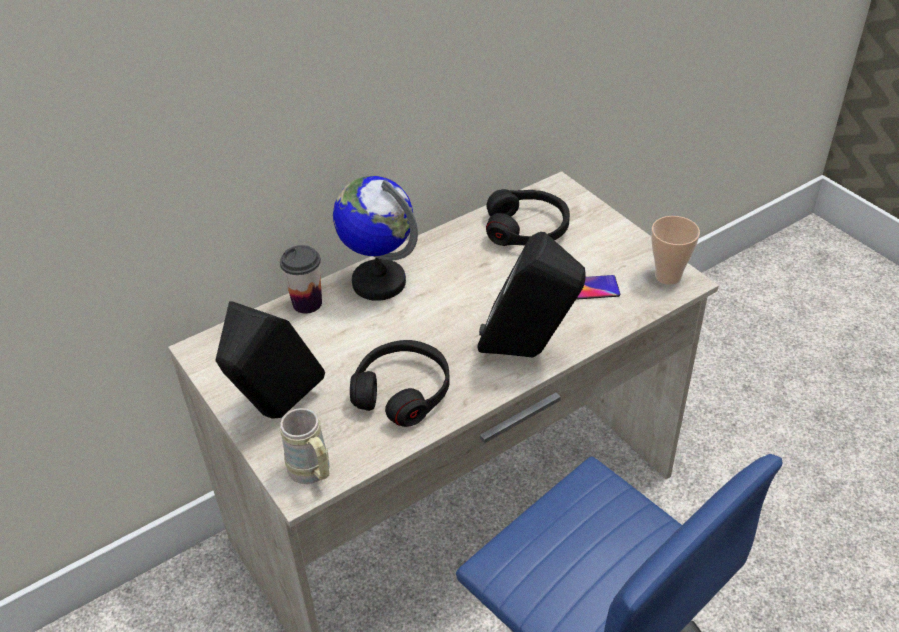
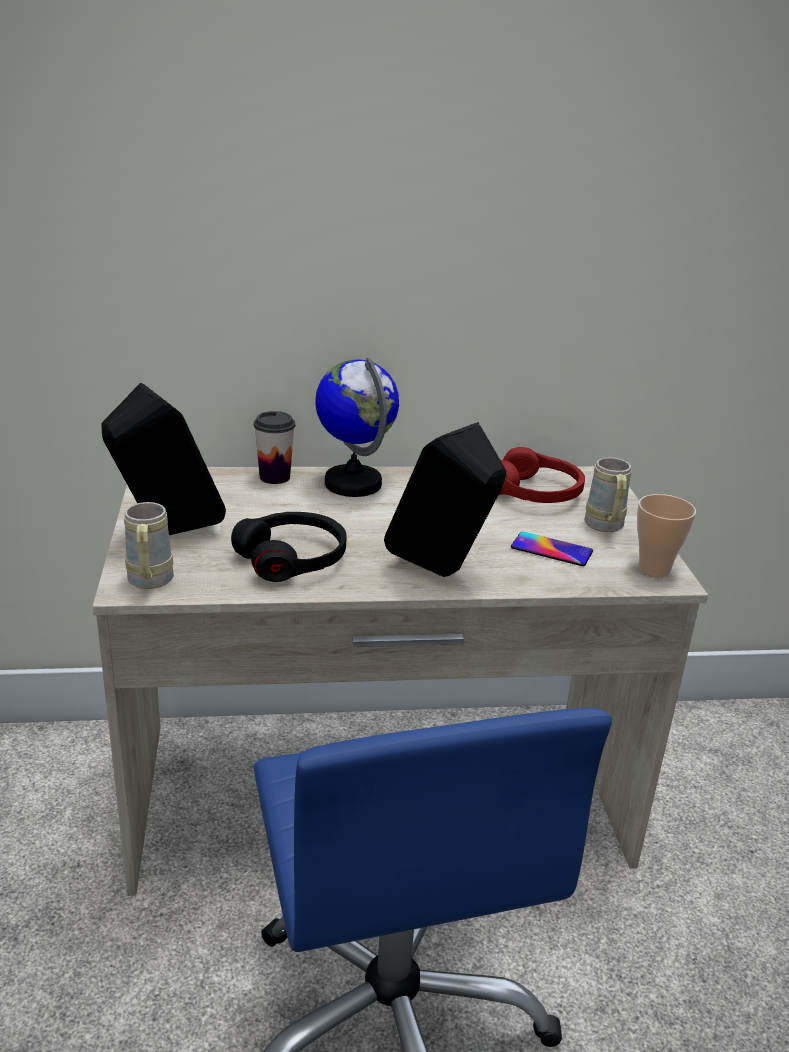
camera: 25 degrees right, 15 degrees down
(527, 229) = (535, 492): black headphones -> red headphones
(605, 246) = (605, 528): none -> beige mug

